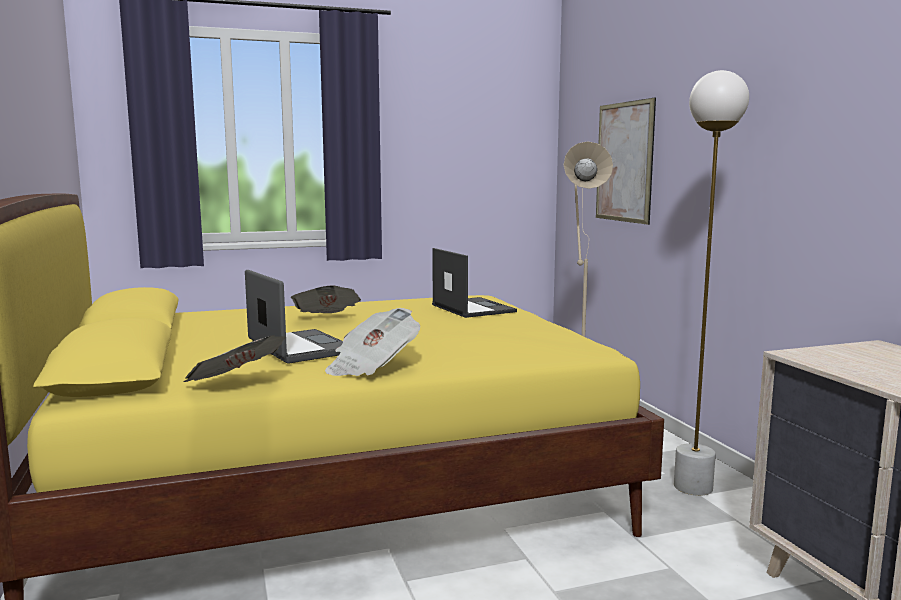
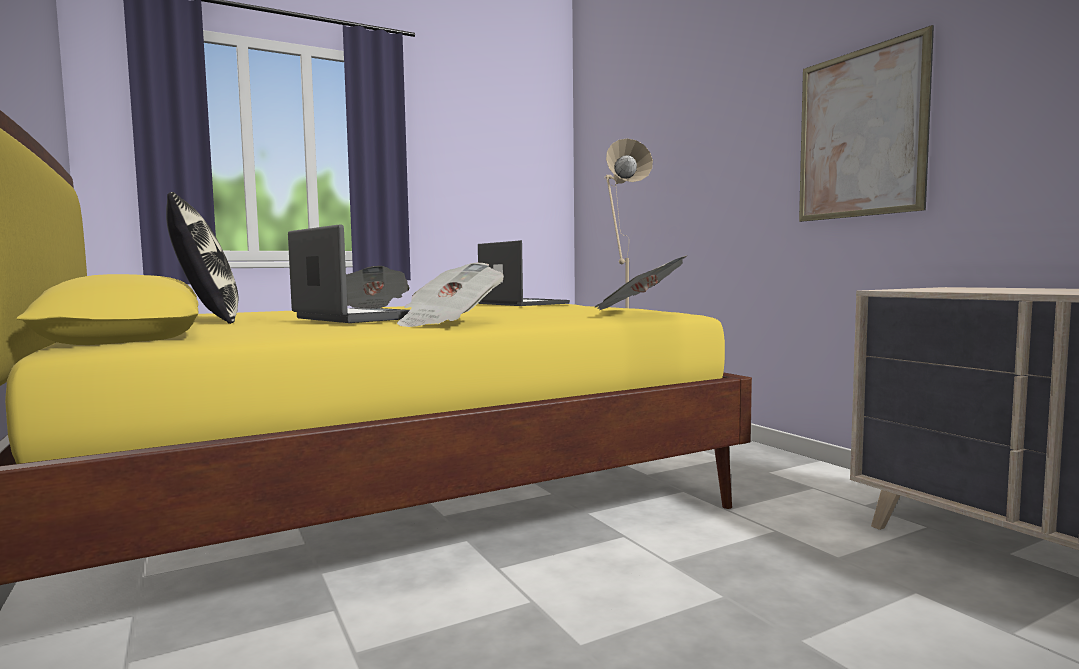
camera: 10 degrees left, 5 degrees down
(182, 339) = (208, 320): none -> pillow
(236, 386) = (293, 333): newspaper -> newspaper (638, 311)
(624, 162) = (648, 177): picture -> picture (860, 134)
(693, 487) = (759, 467): white floor lamp -> none

